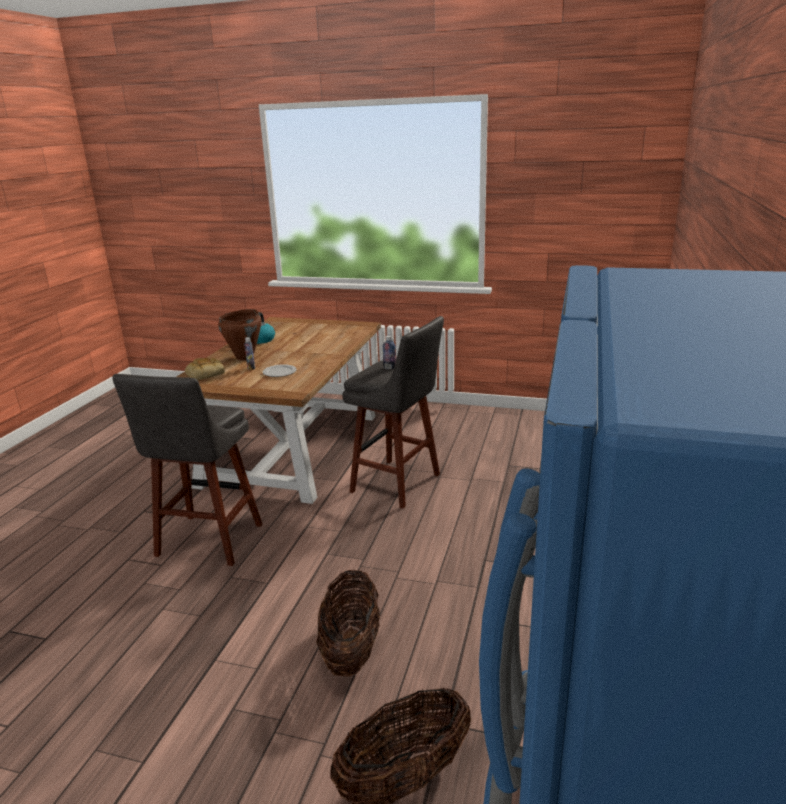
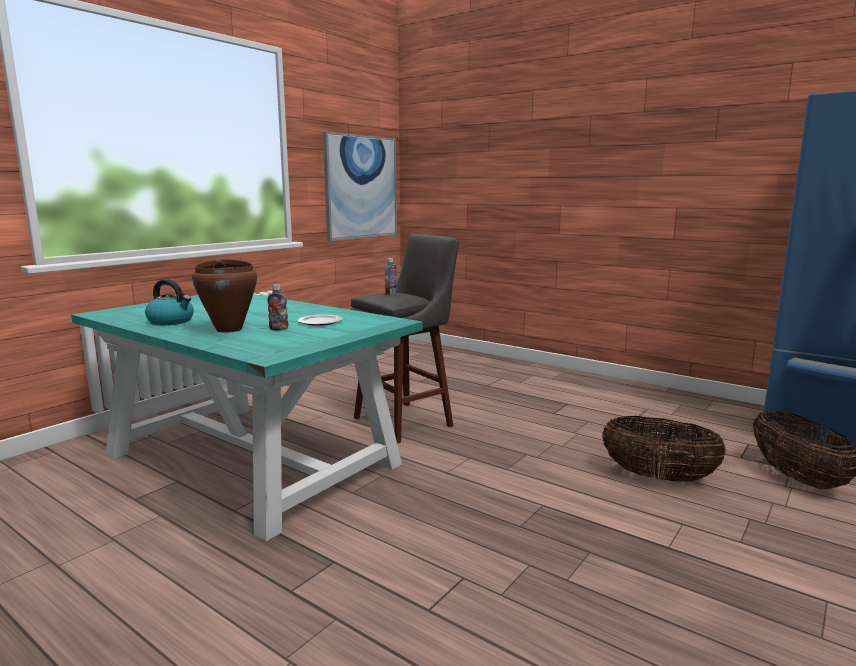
camera: 70 degrees left, 10 degrees down
(205, 373) = (255, 345): bread -> none
(207, 542) = (432, 537): grey stool -> none
(292, 448) = (250, 459): brown dining table -> turquoise dining table
(594, 235) = (361, 187): none -> picture

